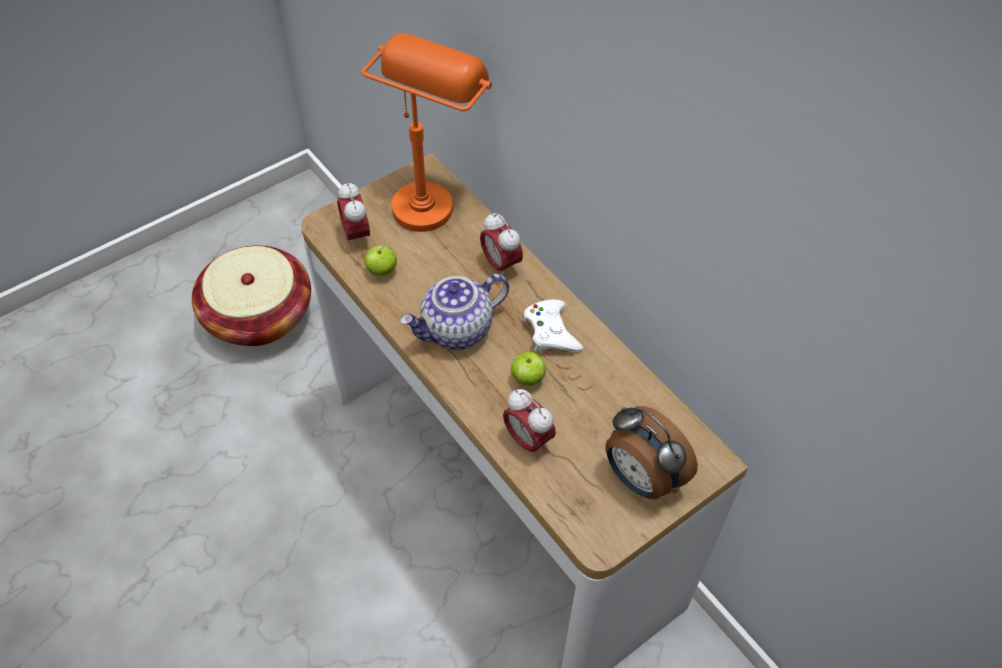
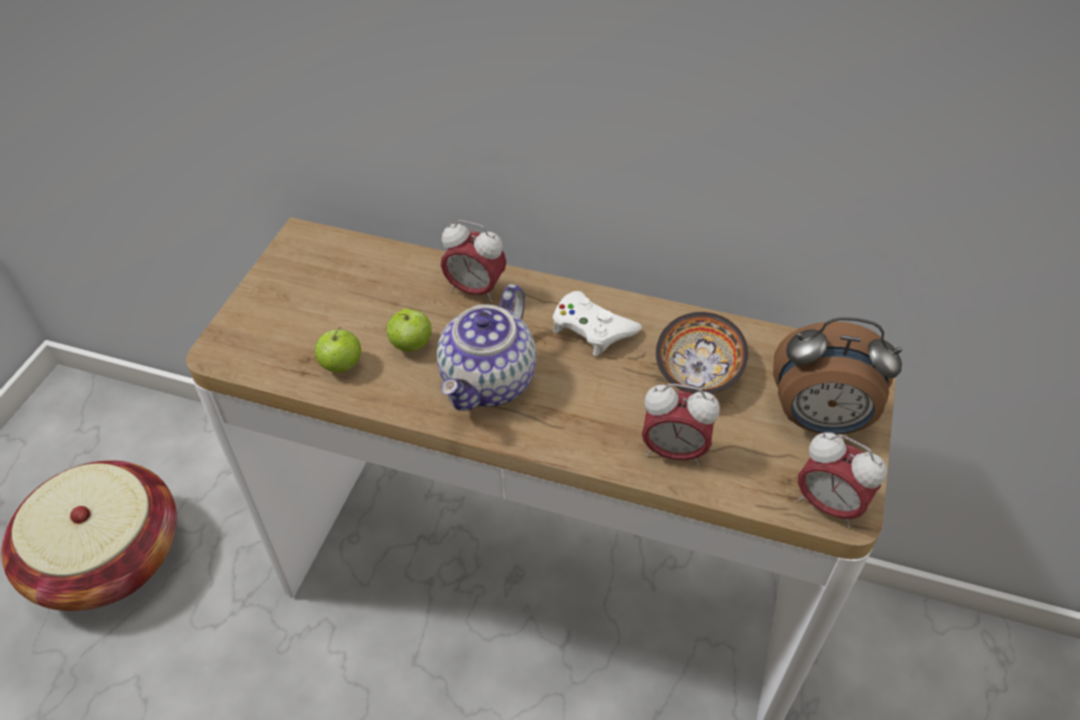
camera: 35 degrees left, 5 degrees down
(356, 235) = (274, 343): alarm clock -> alarm clock (828, 505)
(431, 194) = (329, 258): orange table lamp -> none
(528, 378) = (613, 388): apple -> apple (411, 345)
(590, 399) = (695, 372): none -> bowl

